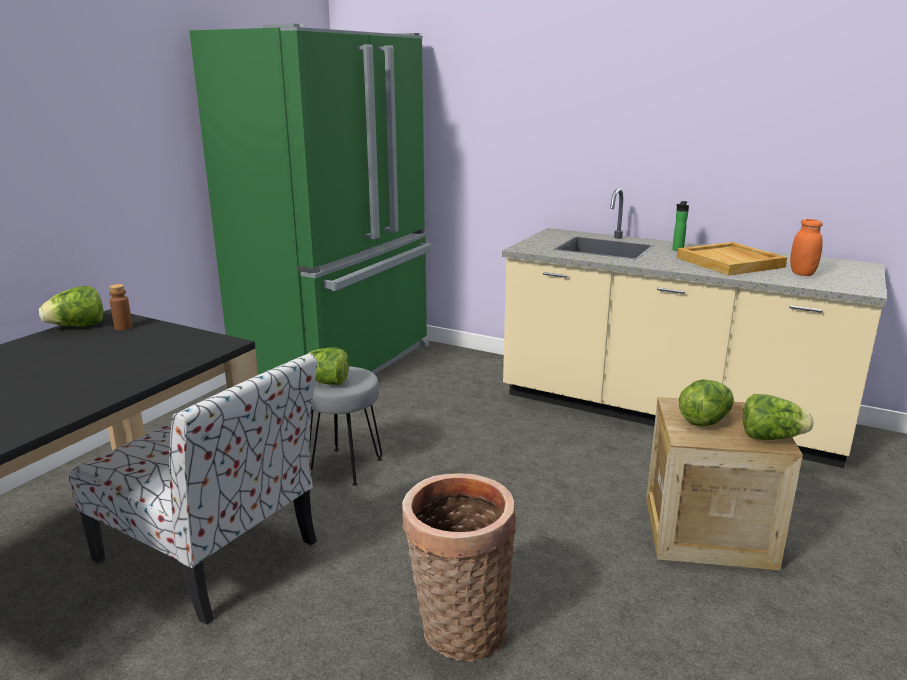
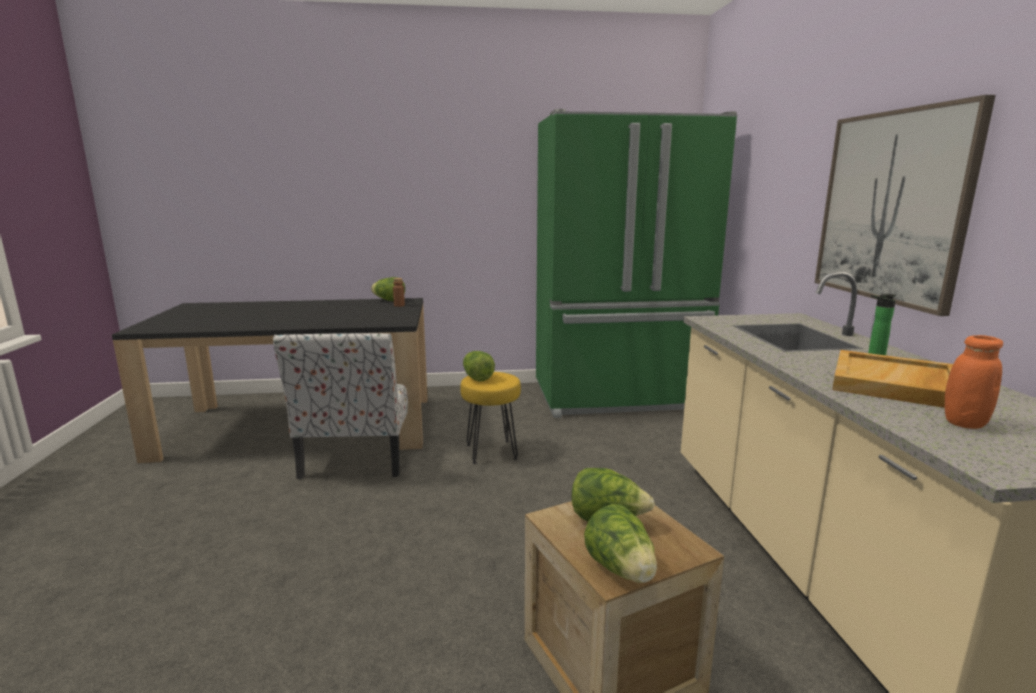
camera: 55 degrees right, 5 degrees down
(345, 466) = (491, 451): grey stool -> yellow stool
(458, 629) = (346, 563): basket -> none
(636, 133) = (891, 207): none -> picture

